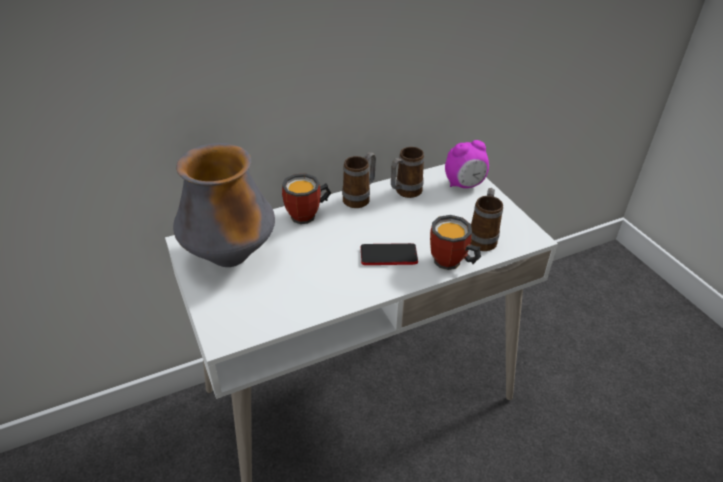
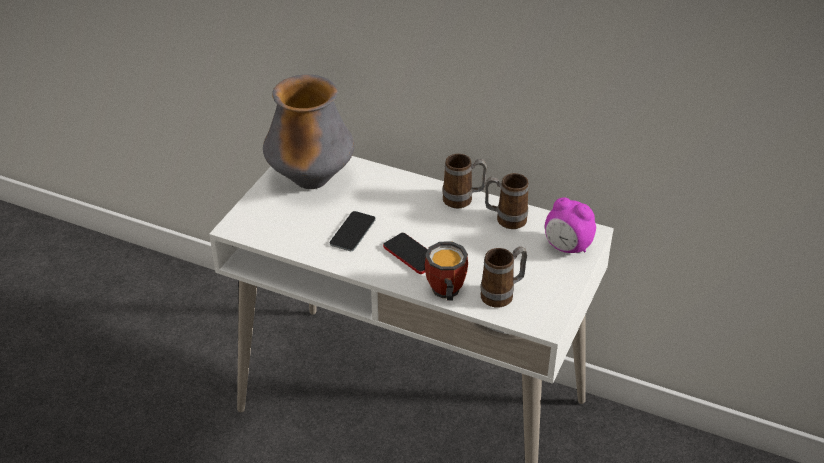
camera: 50 degrees right, 0 degrees up
(308, 216) = (404, 187): mug -> none
(323, 270) = (352, 231): none -> phone

